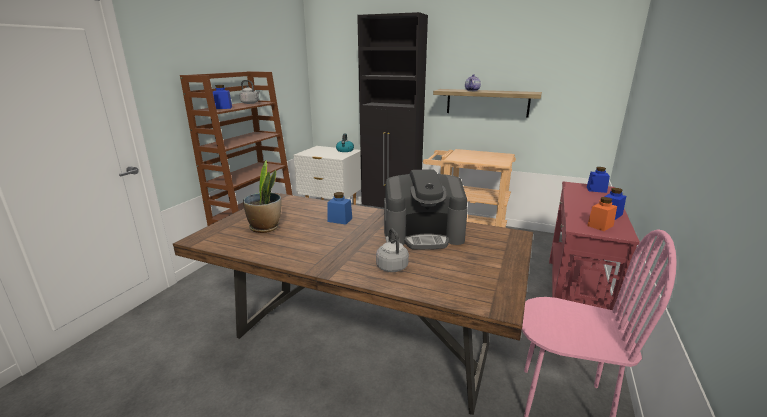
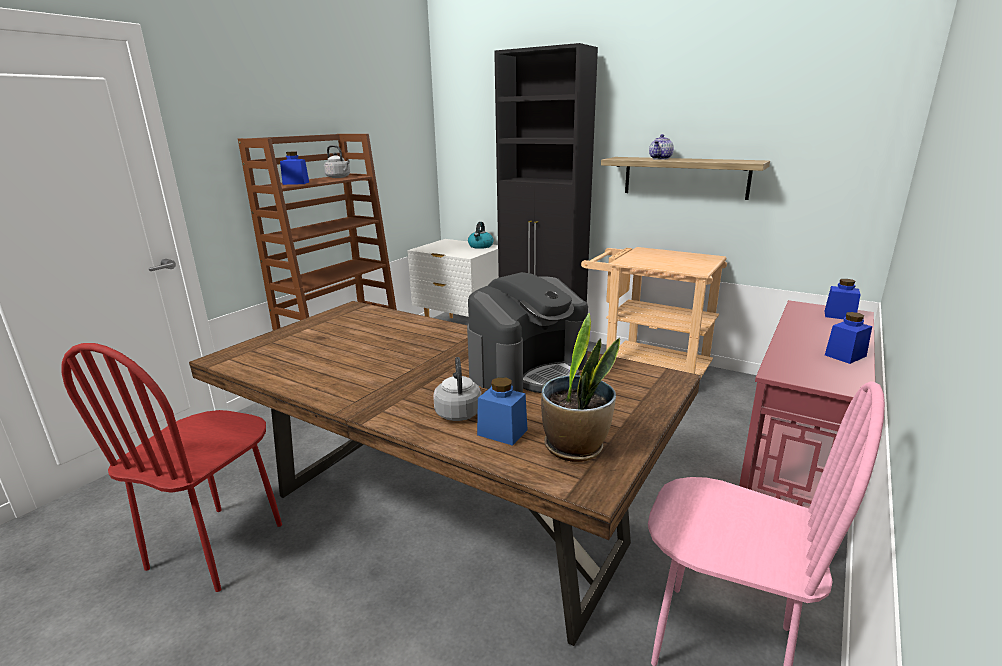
camera: 10 degrees right, 0 degrees up
(200, 378) = (217, 546): none -> red chair
(265, 227) = (315, 347): potted plant -> potted plant (575, 447)
(340, 220) = (420, 342): blue jar -> blue jar (502, 432)
(423, 235) = (528, 370): coffee machine -> coffee machine turned 45 degrees counterclockwise
(600, 225) = (818, 372): orange jar -> none

